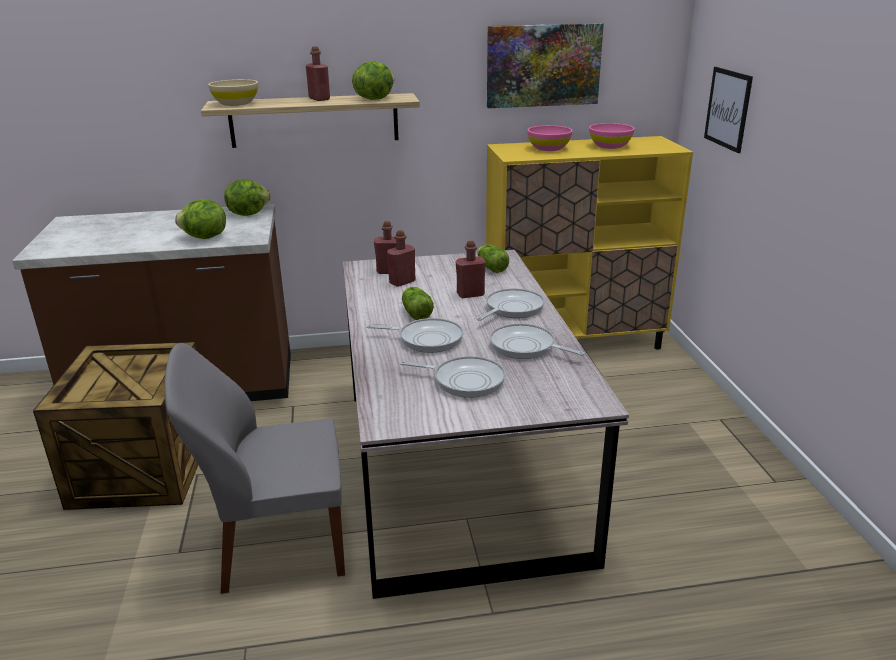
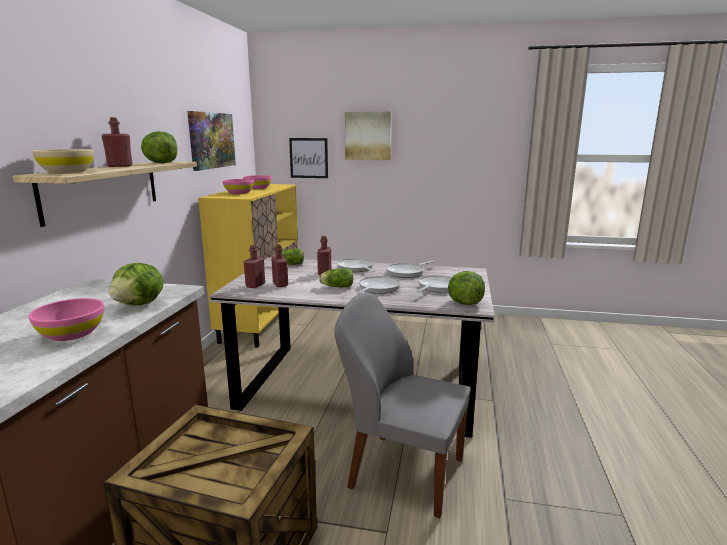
camera: 70 degrees left, 10 degrees down
(133, 239) = (71, 334): none -> pink bowl
(248, 213) = (99, 287): lettuce -> lettuce (464, 303)
(278, 545) = (403, 471): grey chair -> grey chair turned 105 degrees clockwise
(800, 84) = (368, 136): none -> picture

